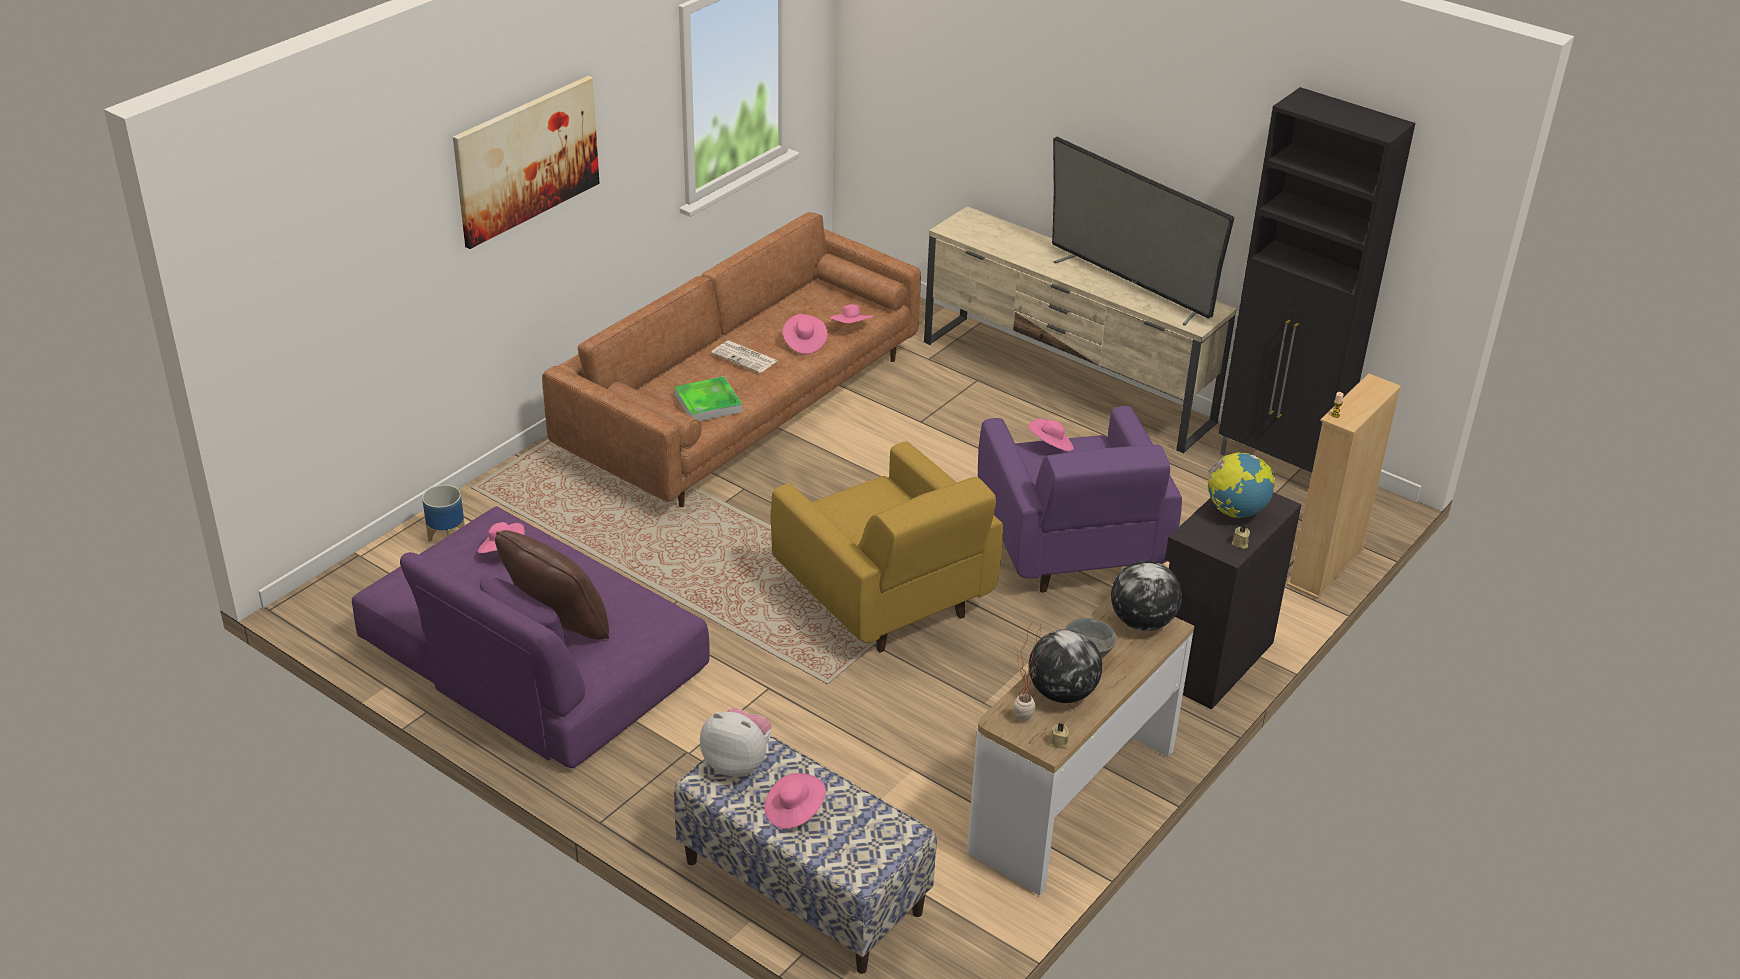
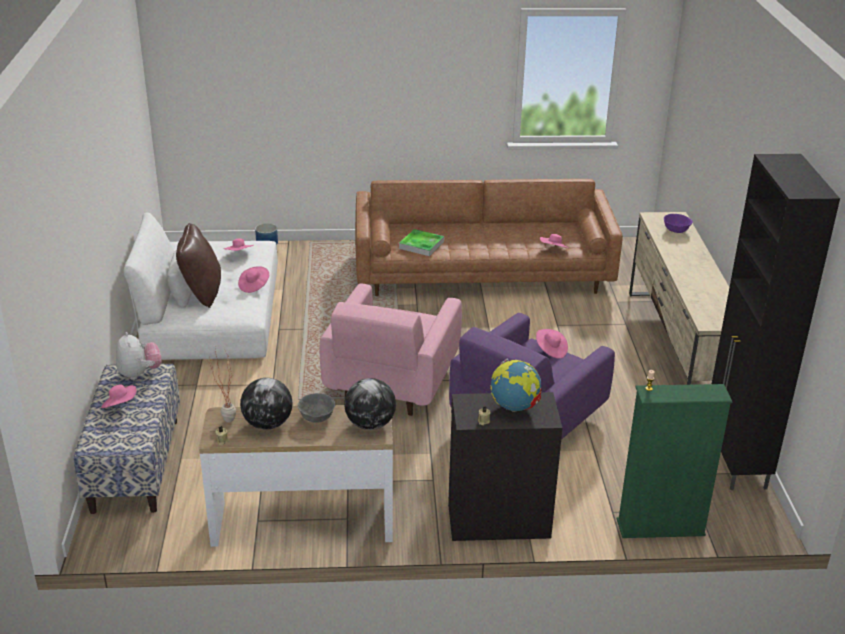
camera: 50 degrees right, 5 degrees down
(527, 160) = (378, 62): picture -> none
(530, 656) = (212, 313): purple sofa -> white sofa
(745, 357) = (476, 237): newspaper -> none
(804, 343) = (517, 245): pink hat -> pink hat (254, 286)
(884, 597) = (391, 384): yellow armchair -> pink armchair
(998, 234) = (676, 230): none -> purple bowl
(1129, 286) = (705, 287): television -> none
(1325, 568) = (660, 528): beige bookcase -> green bookcase

